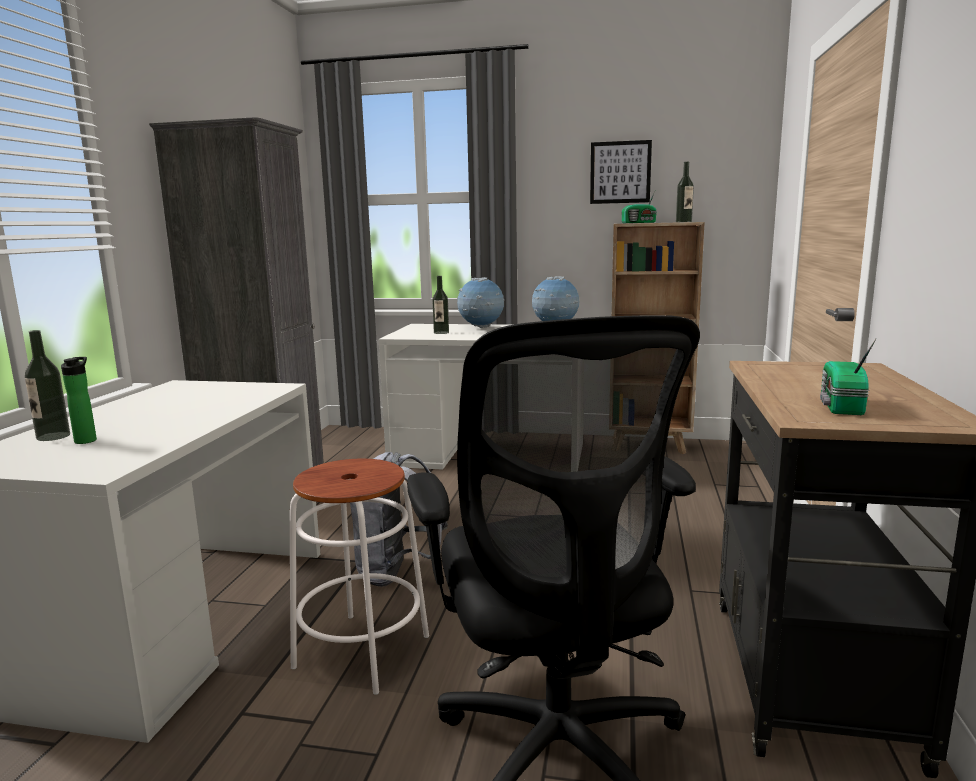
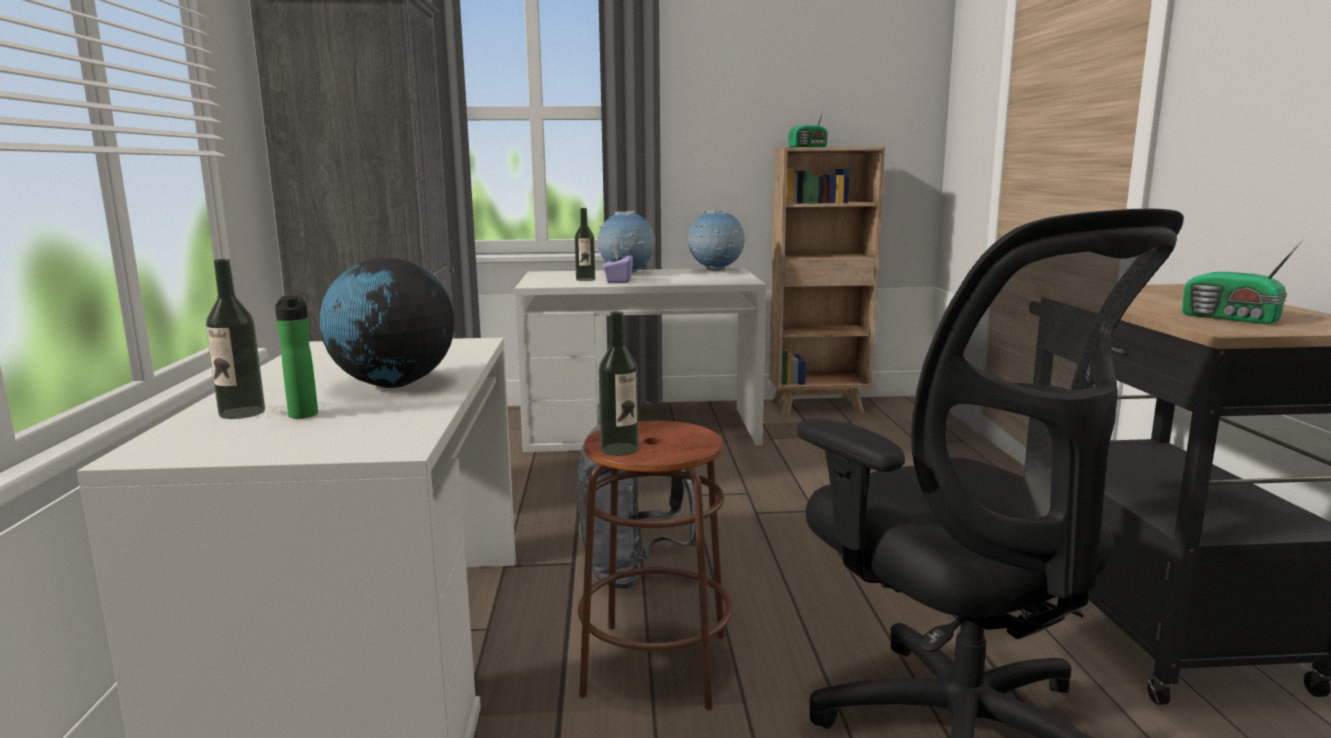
camera: 15 degrees left, 0 degrees up
(174, 420) = (393, 384): none -> globe
(362, 651) = (656, 664): white stool -> brown stool
(464, 335) = (618, 281): none -> purple tissue box
(620, 172) = (779, 88): picture -> none
(683, 222) = (857, 146): bottle -> bottle (619, 449)
(839, 406) = (1232, 318): radio -> radio turned 45 degrees counterclockwise

